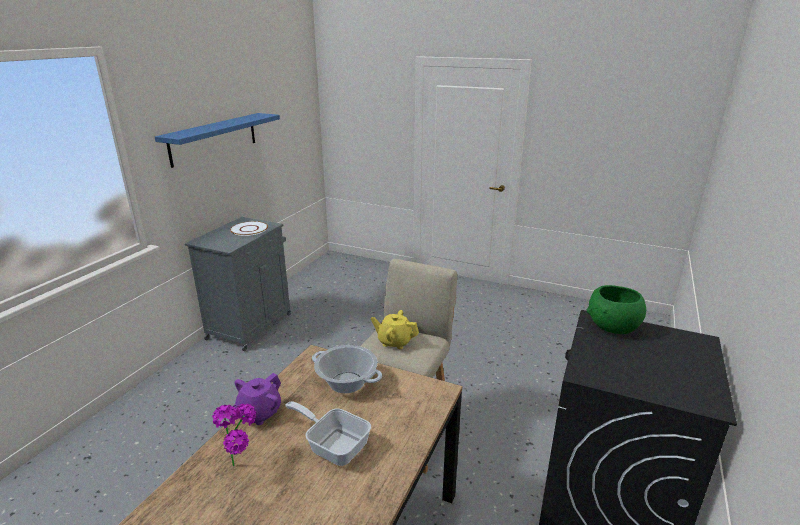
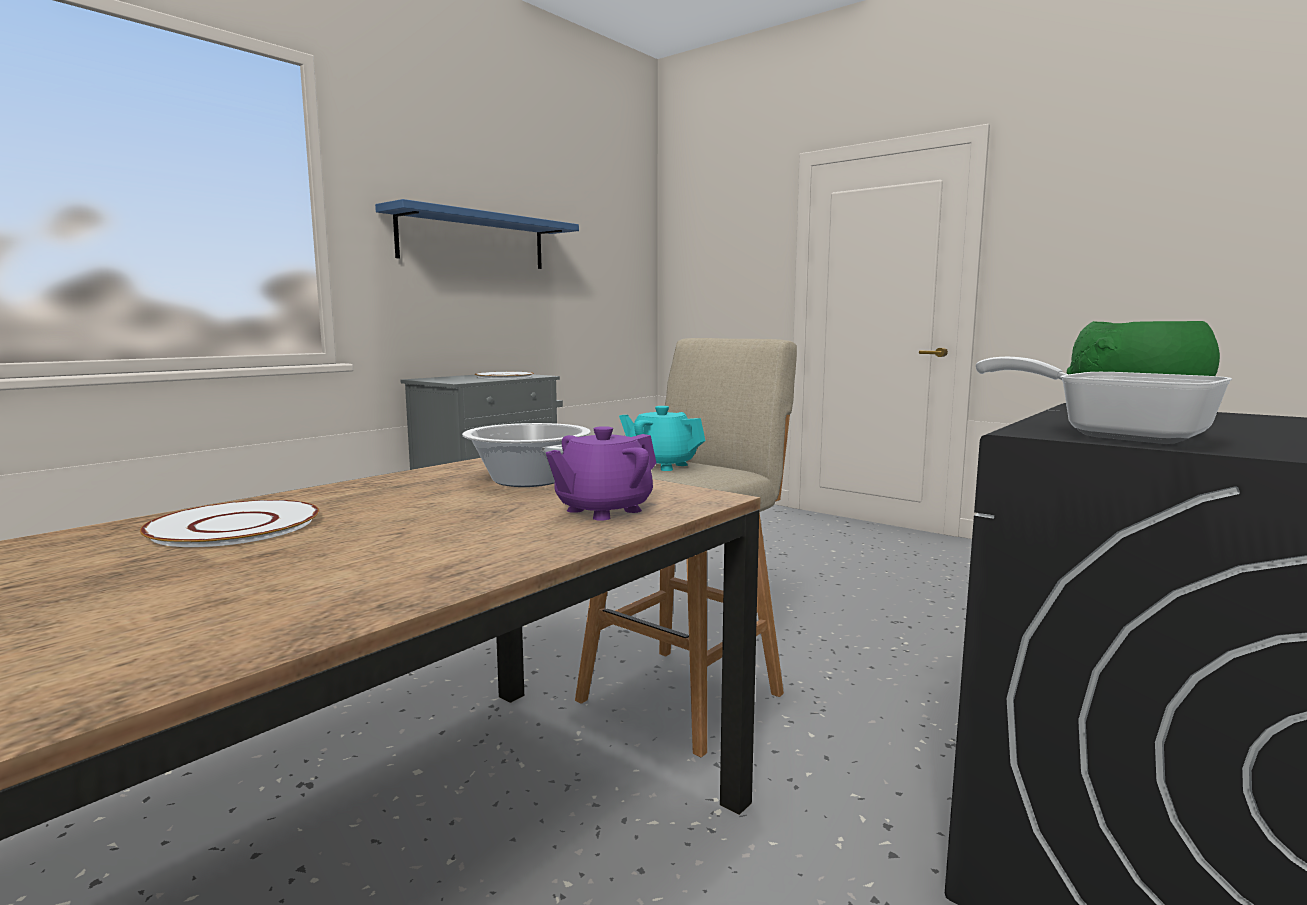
camera: 15 degrees right, 15 degrees down
(243, 465) = (235, 525): potted plant -> white plate
(259, 413) = (336, 491): purple teapot -> purple teapot (603, 510)
(333, 445) = (430, 523): frying pan -> frying pan (1114, 434)
(394, 342) = (661, 465): yellow teapot -> turquoise teapot

